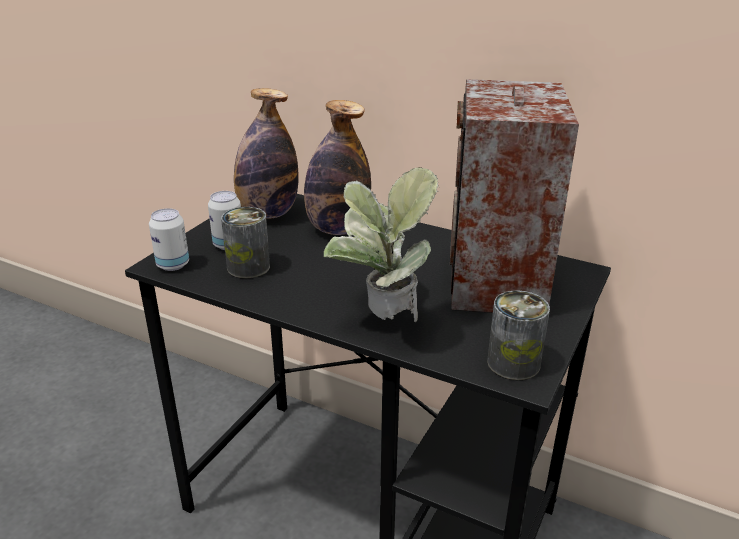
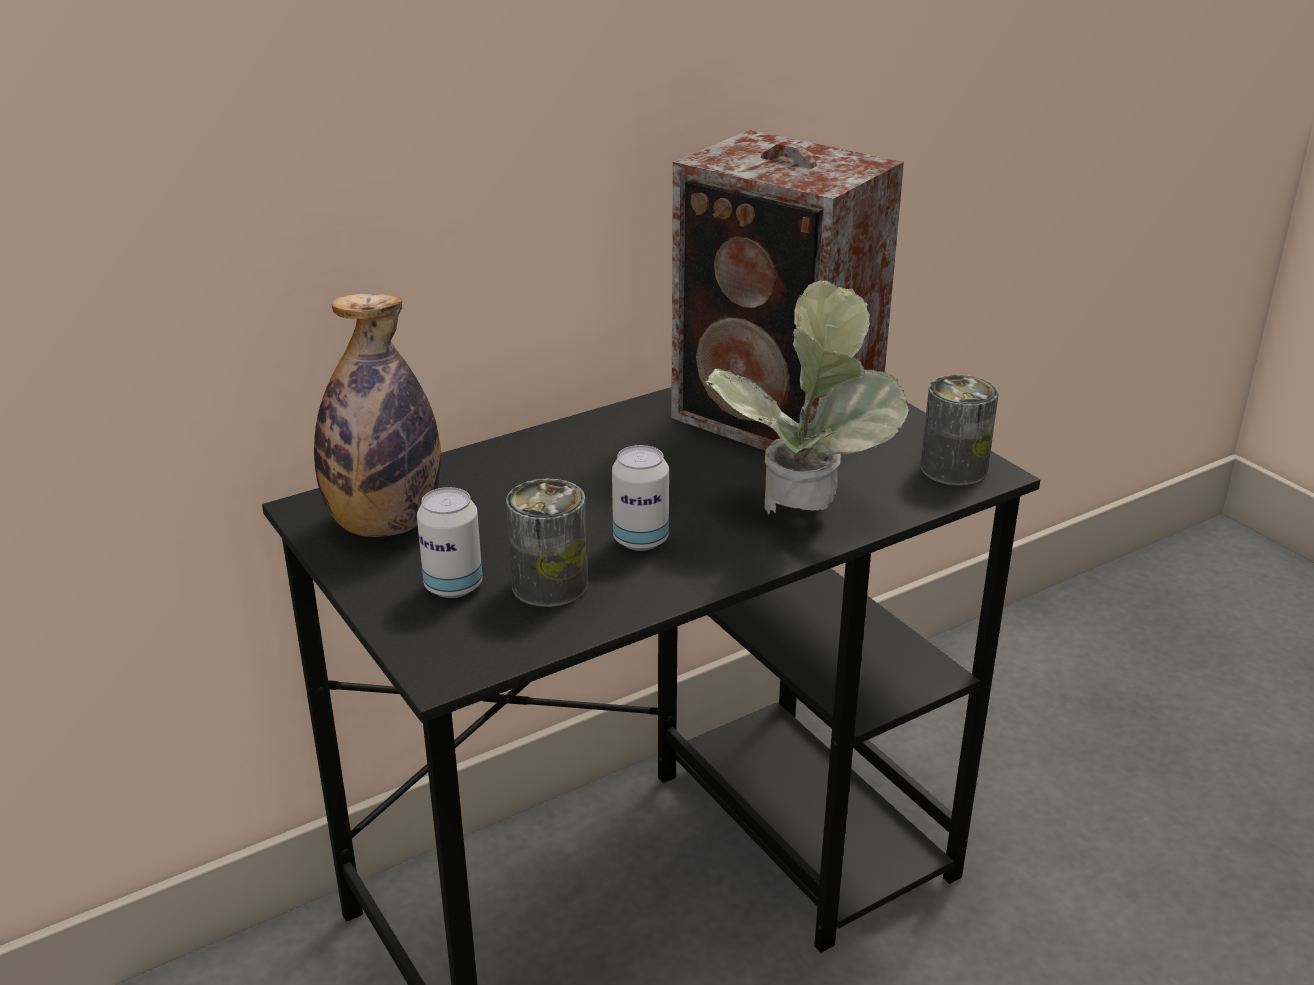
camera: 60 degrees left, 0 degrees up
(173, 265) = (462, 655): can -> can (640, 540)
(337, 229) = (513, 480): bottle -> none

